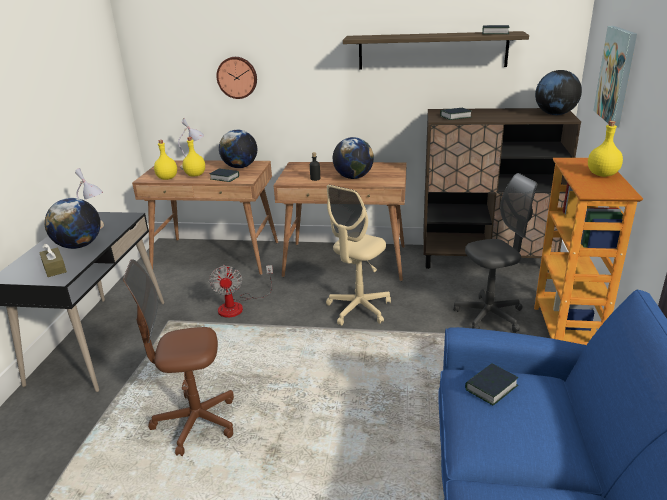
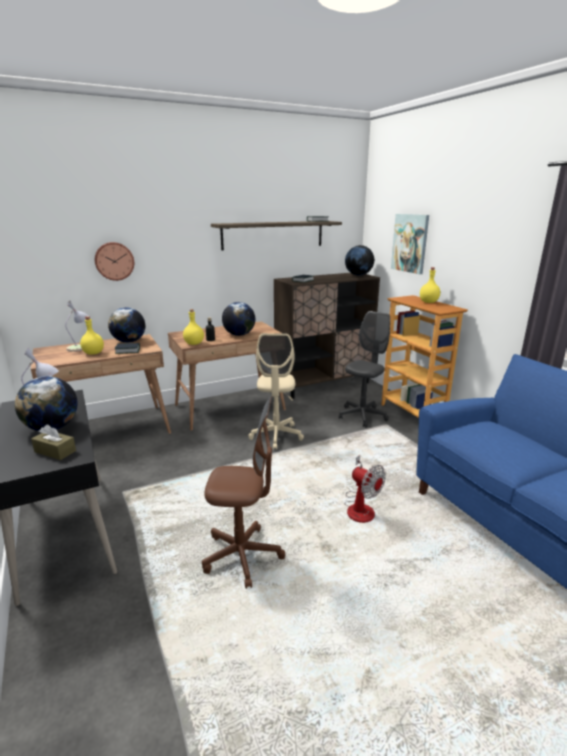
camera: 35 degrees left, 5 degrees down
(167, 178) = (67, 360): yellow bottle -> yellow bottle (194, 344)
(196, 422) = (242, 556): brown office chair -> brown office chair turned 135 degrees counterclockwise
(238, 306) = (176, 461): fan -> fan (360, 507)
(491, 388) = (479, 432): book -> none

